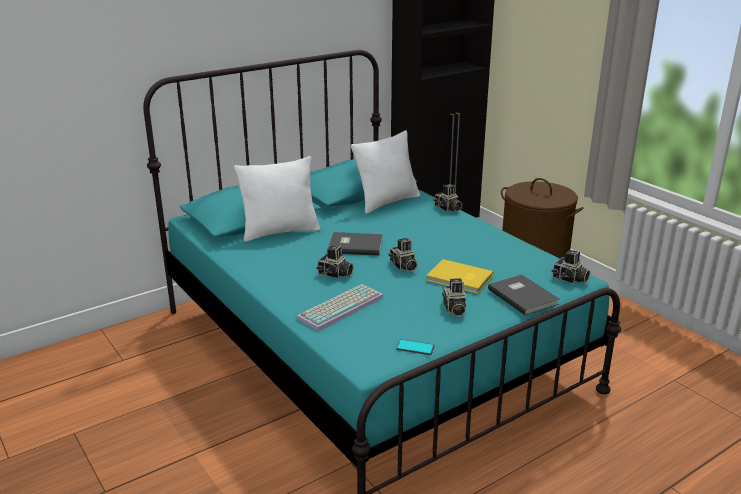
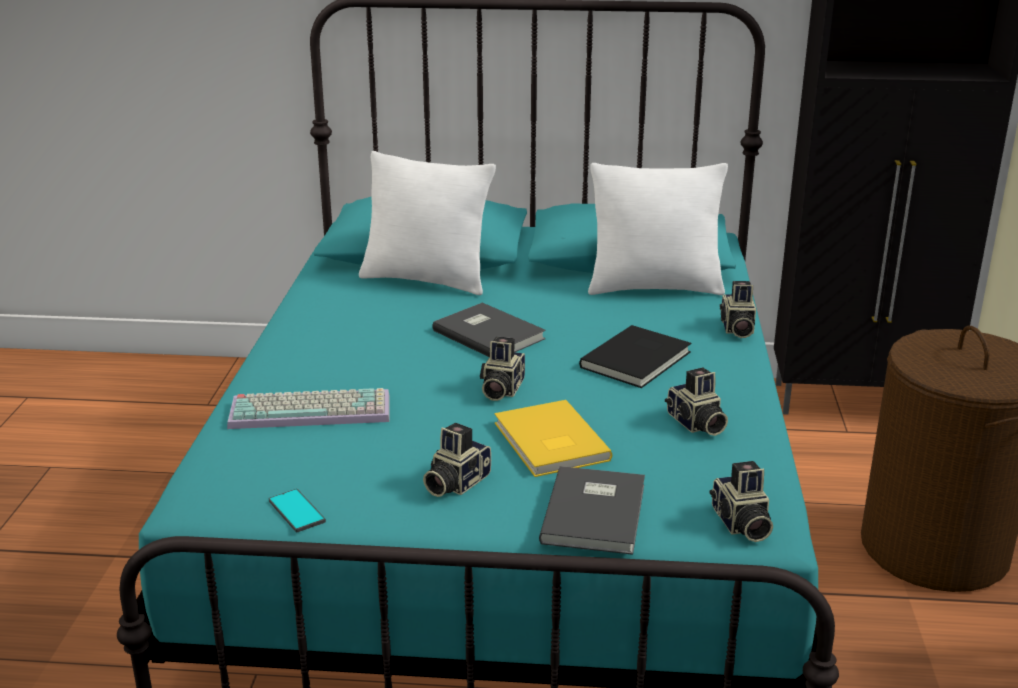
camera: 40 degrees right, 0 degrees up
(335, 274) = (388, 363): camera -> camera (695, 424)
(434, 234) = (639, 360): none -> black book

